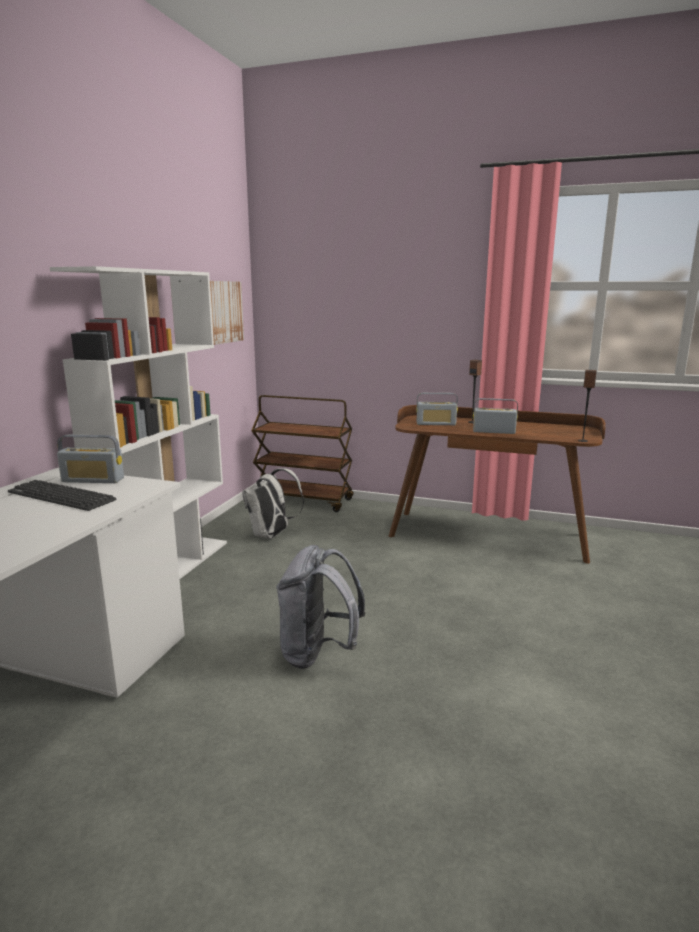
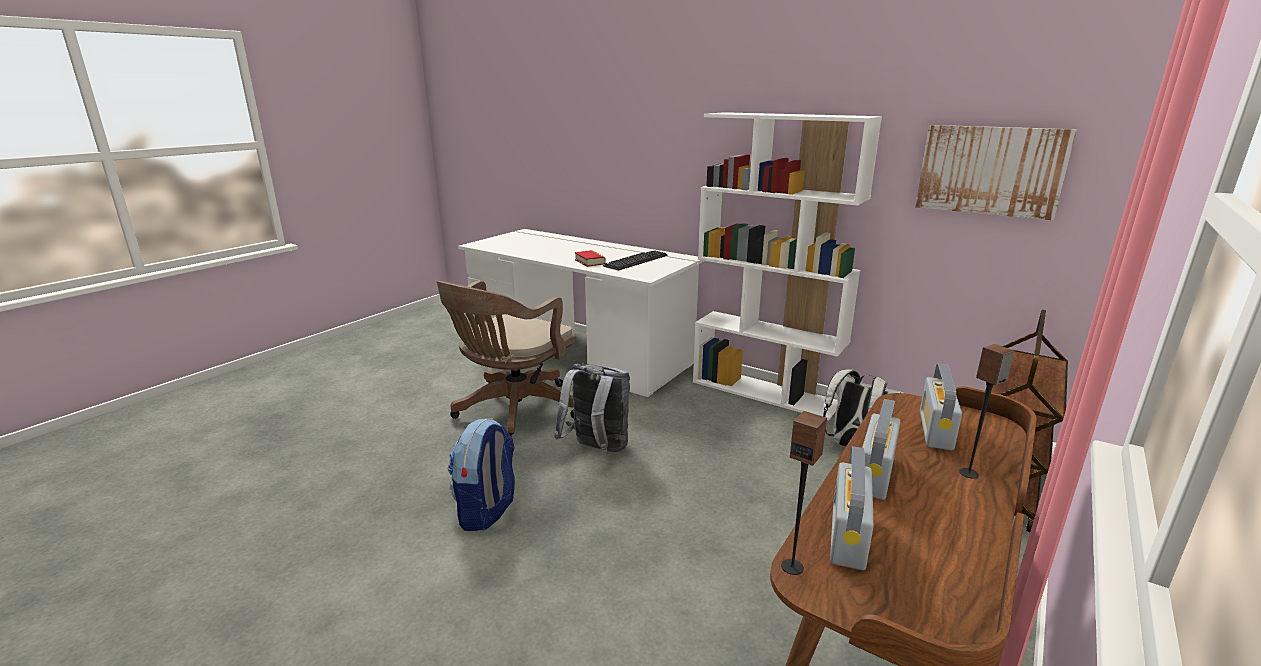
camera: 105 degrees right, 5 degrees up
(50, 522) = (590, 262): none -> book
(93, 480) = (667, 265): radio -> radio (848, 535)
(231, 758) = (513, 411): none -> brown office chair
(470, 703) = (487, 511): none -> backpack

